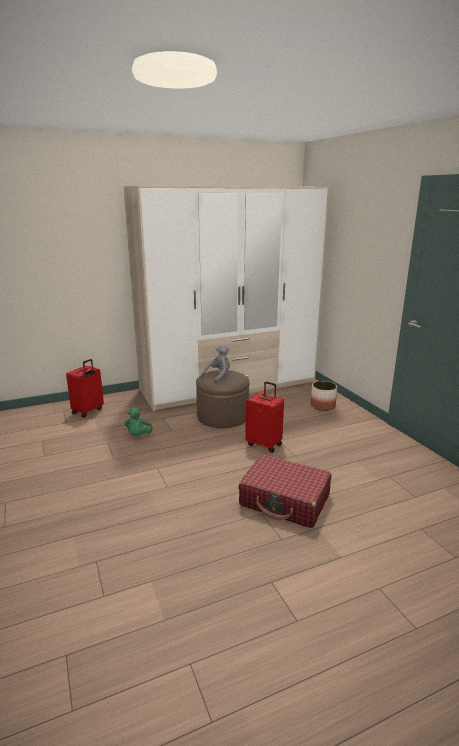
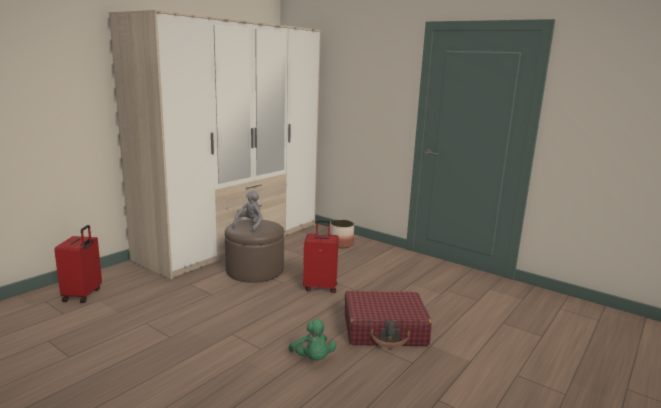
camera: 30 degrees left, 5 degrees down
(138, 436) = (177, 307): green plush toy -> green plush toy (312, 359)

